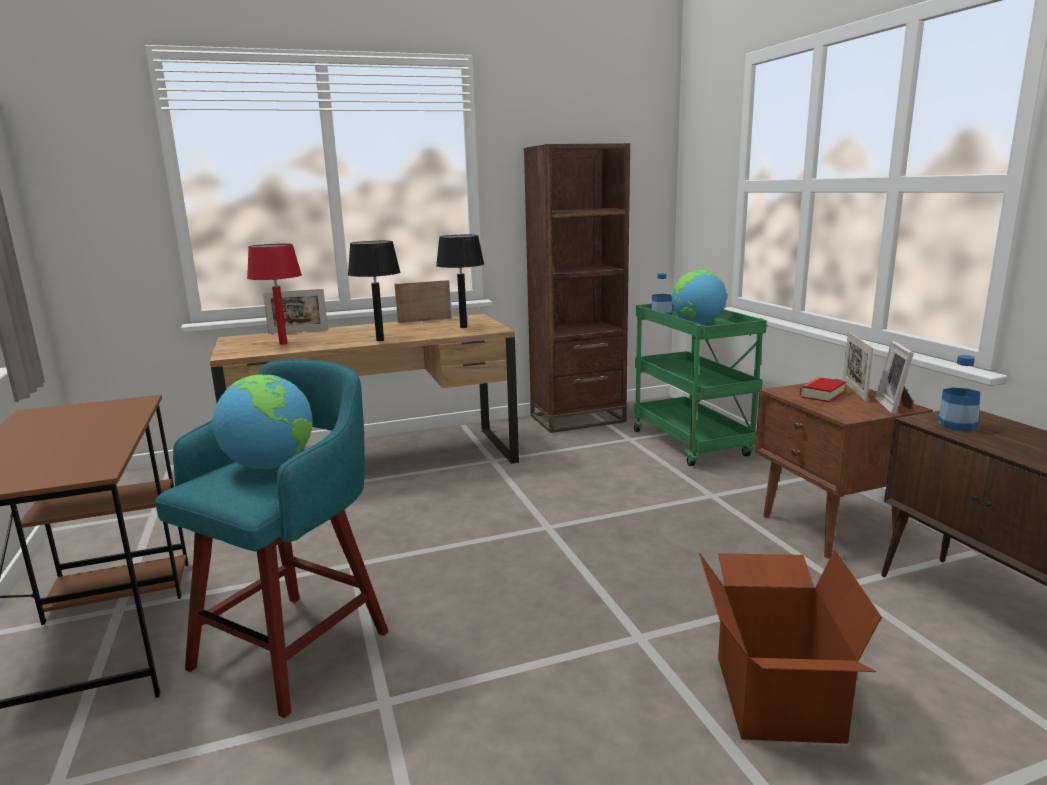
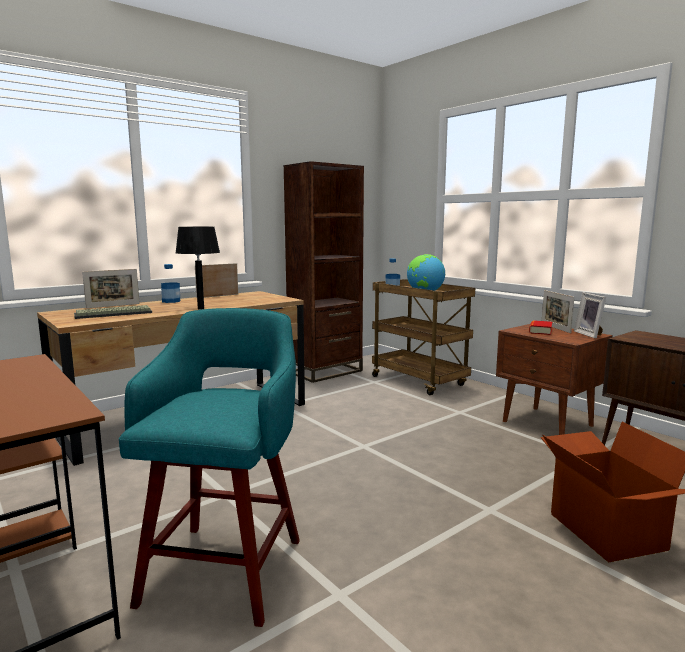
camera: 20 degrees left, 5 degrees down
(270, 465) = (217, 399): globe -> none
(283, 343) = (112, 314): red table lamp -> keyboard
(463, 327) = (258, 299): black table lamp -> none
(692, 444) = (420, 381): green cart -> brown cart
(957, 425) = (646, 339): bottle -> bottle (171, 301)

